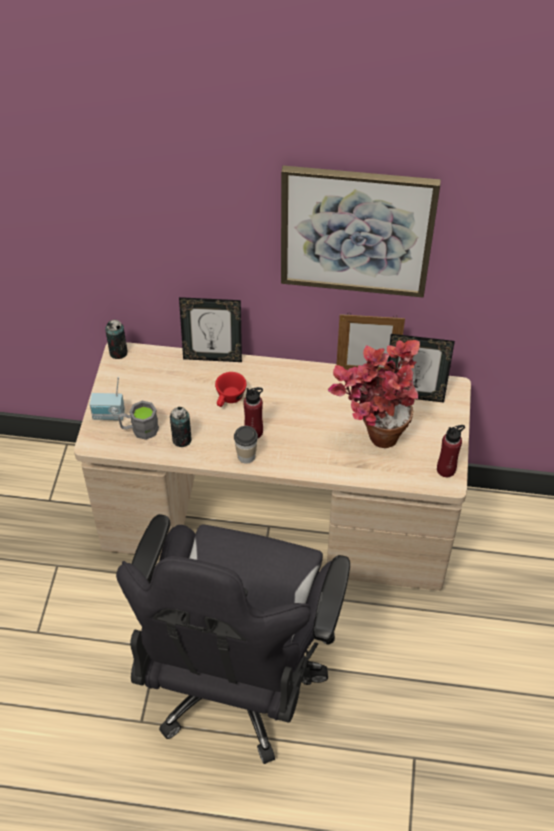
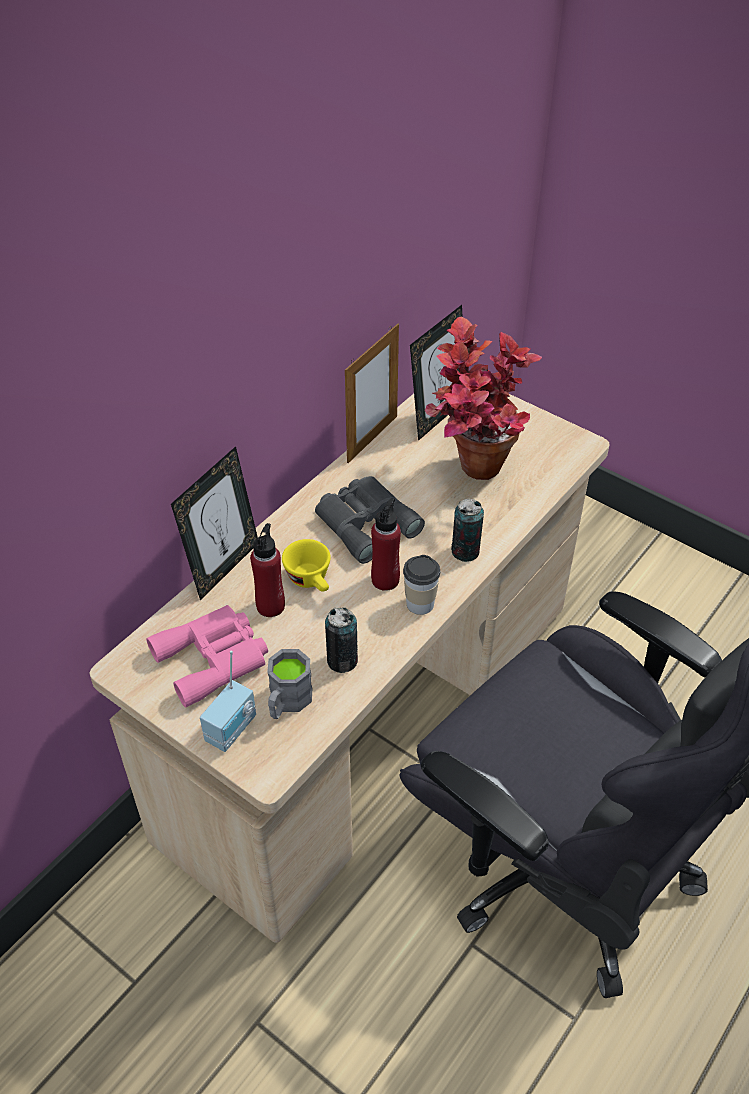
camera: 60 degrees left, 5 degrees down
(118, 352) = (122, 668): can -> can (465, 551)
(148, 385) = (214, 658): none -> pink binoculars
(229, 399) = (311, 581): red cup -> yellow cup
(292, 401) = (364, 522): none -> grey binoculars
(356, 231) = (328, 230): picture -> none
(446, 469) = (563, 439): red bottle -> red bottle (270, 606)

